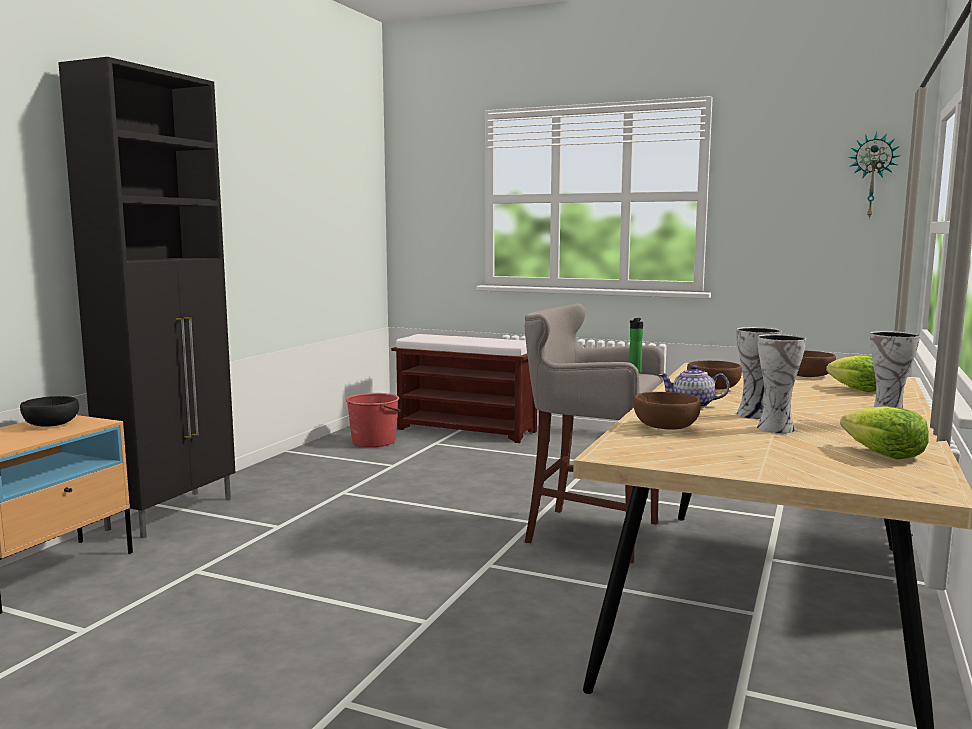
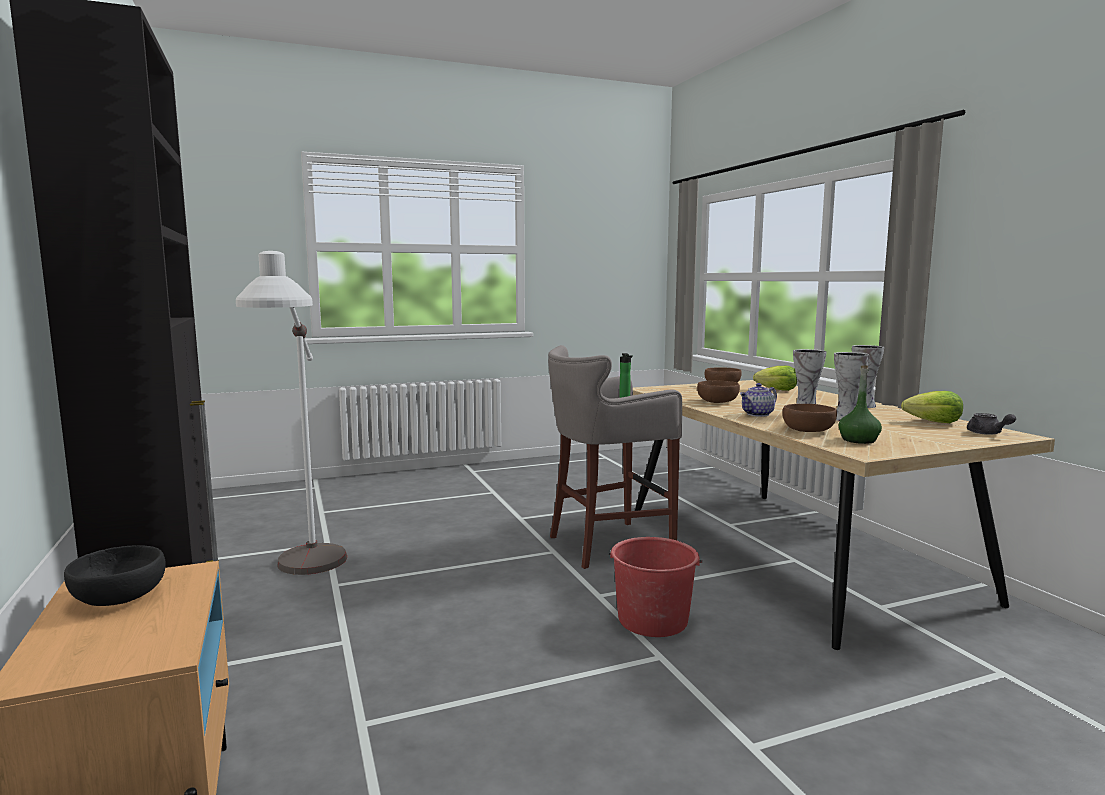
camera: 45 degrees left, 0 degrees up
(334, 484) = (306, 580): none -> white floor lamp
(374, 441) = (251, 527): red bucket -> red bucket (652, 620)
(468, 430) = (327, 492): brown bench -> none
(672, 445) = (858, 440): none -> green bottle
(872, 176) = (635, 239): wall clock -> none
(892, 479) = (987, 433): none -> grey teapot

